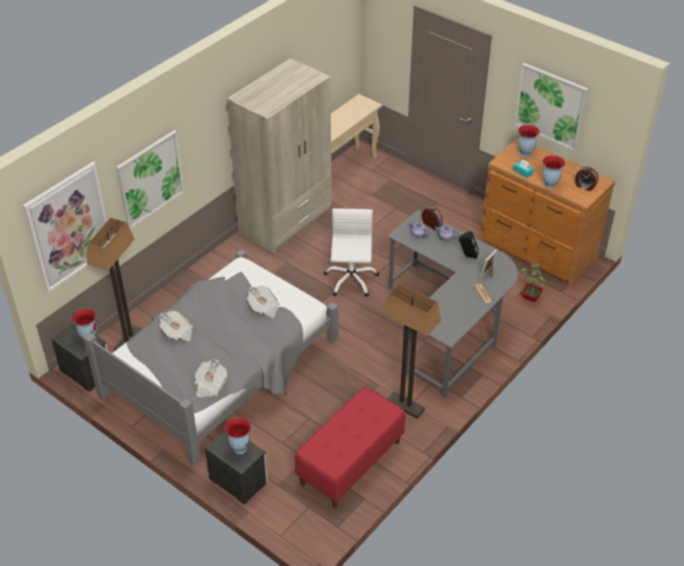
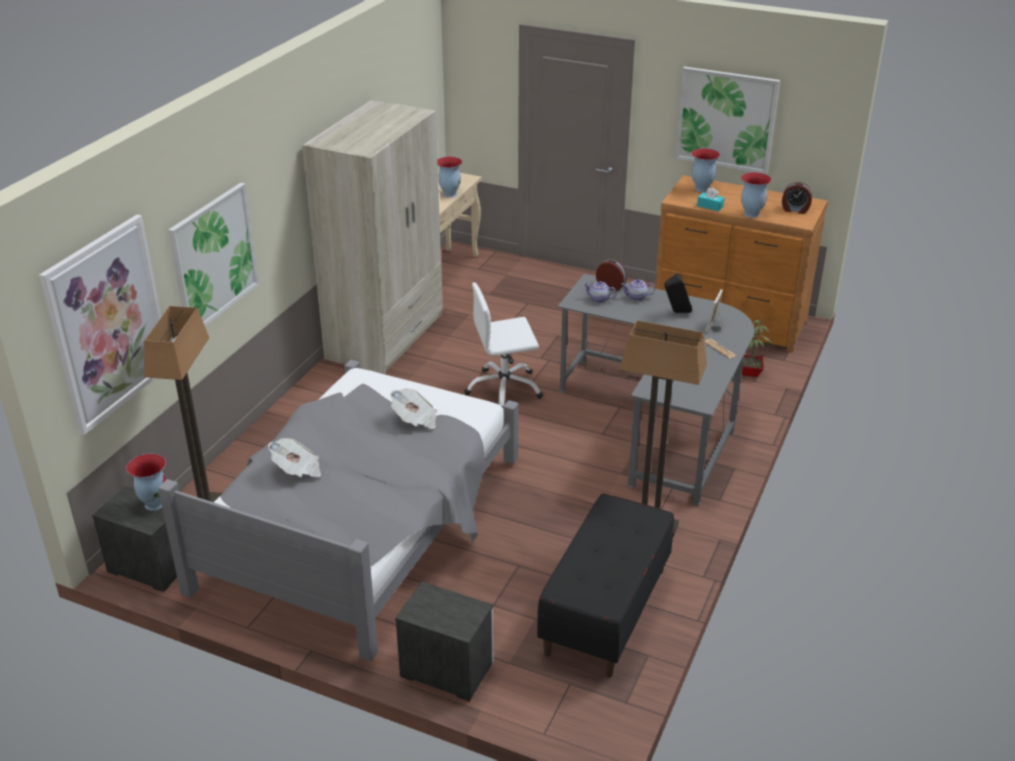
camera: 15 degrees left, 10 degrees down
(210, 385) = (374, 529): newspaper -> none
(239, 448) = (451, 607): vase -> vase (449, 194)
(350, 463) = (606, 611): red bench -> black bench
(351, 280) = (504, 389): white office chair -> white office chair turned 90 degrees counterclockwise

